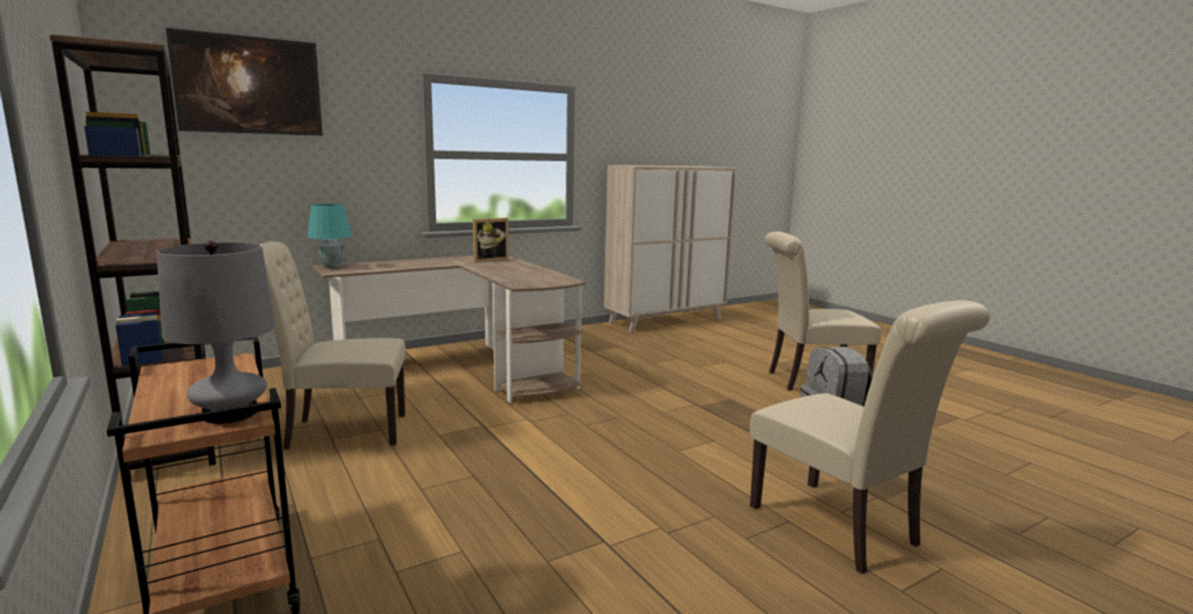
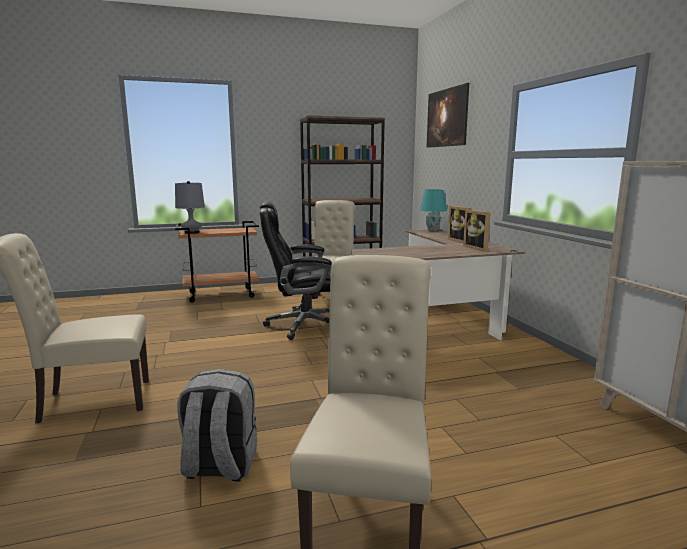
camera: 105 degrees right, 0 degrees up
(438, 262) = (460, 241): none -> picture frame
(484, 438) = (302, 325): none -> black office chair

